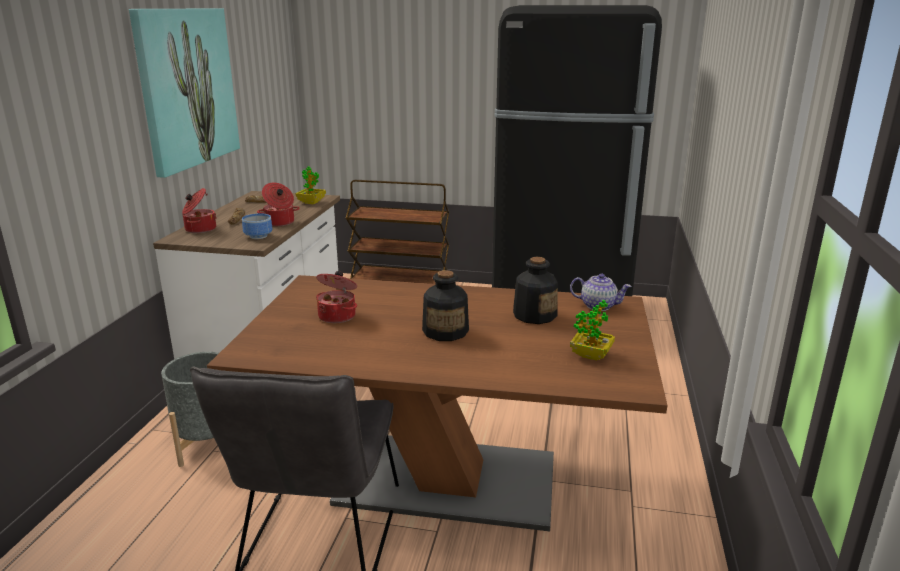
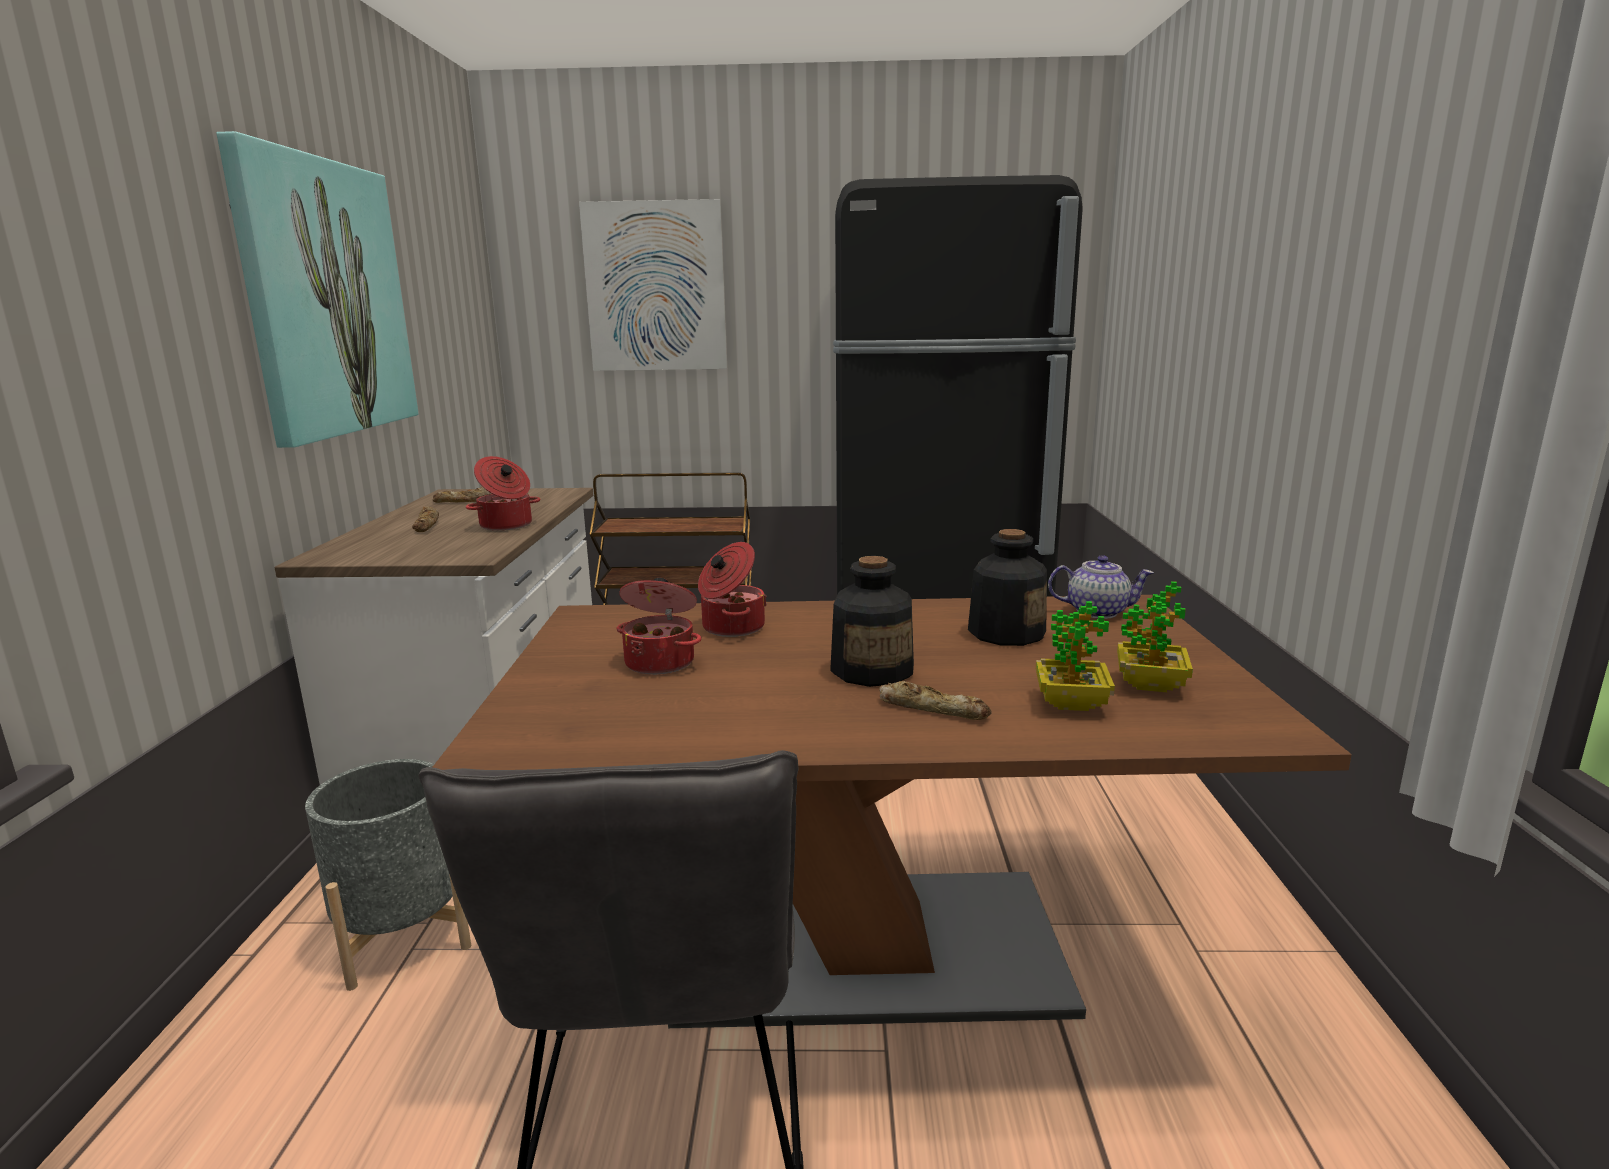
camera: 10 degrees left, 5 degrees down
(199, 229) = (361, 542): cooking pot -> cooking pot (731, 627)
(259, 236) = (477, 545): bowl -> none
(311, 202) = (549, 498): potted plant -> potted plant (1071, 704)
(395, 60) = (655, 287): none -> picture
(463, 357) = (933, 709): none -> bread

